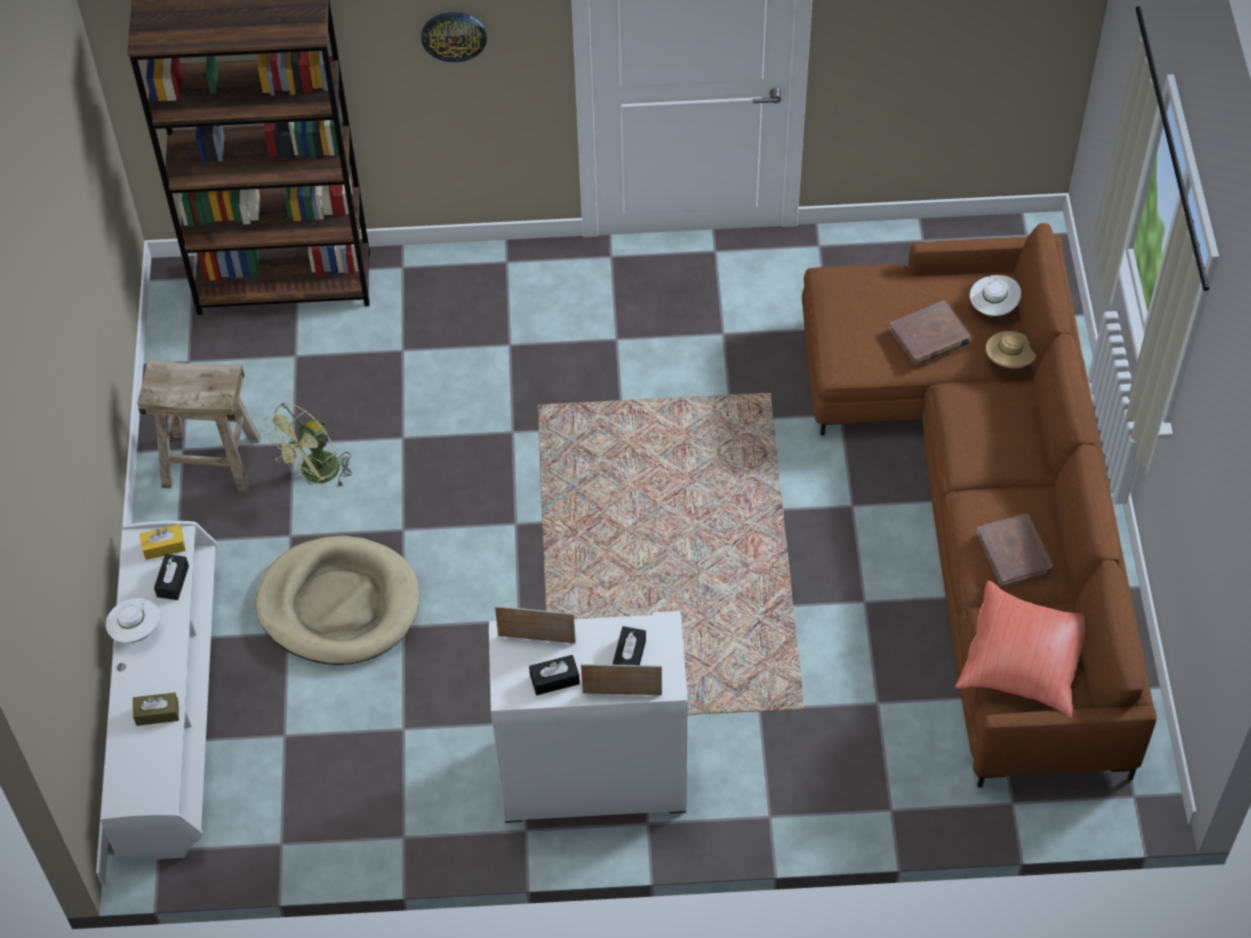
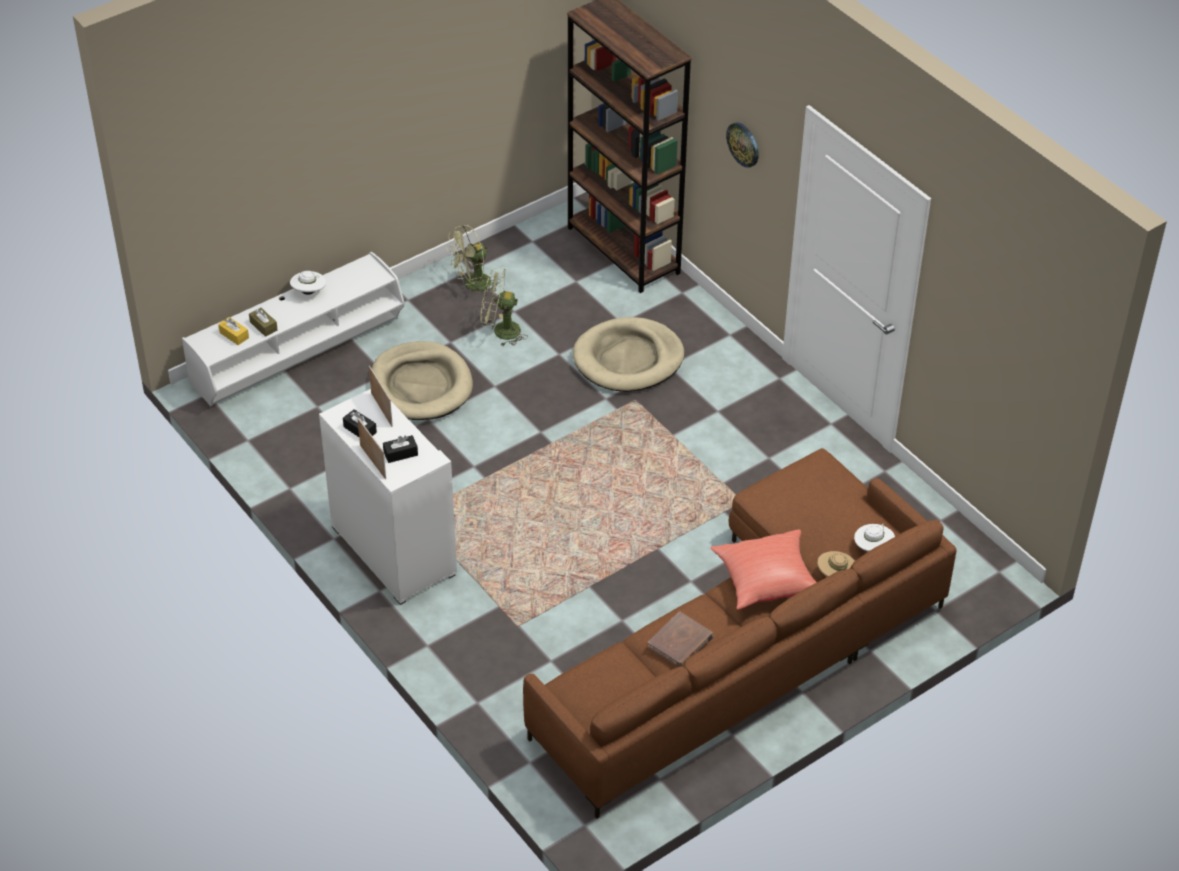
camera: 55 degrees right, 10 degrees down
(164, 546) = (371, 274): yellow tissue box -> yellow tissue box (234, 335)
(173, 581) = (352, 289): black tissue box -> none
(212, 461) = (473, 285): beige stool -> green fan
(467, 375) = (628, 359): none -> beige dog bed
(929, 336) = (817, 526): brown book -> none
(1024, 662) = (598, 684): red pillow -> red pillow (766, 582)

